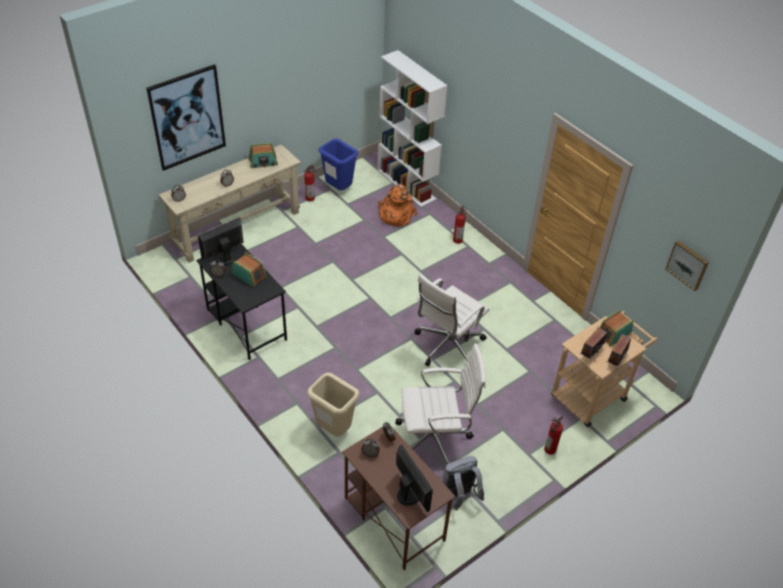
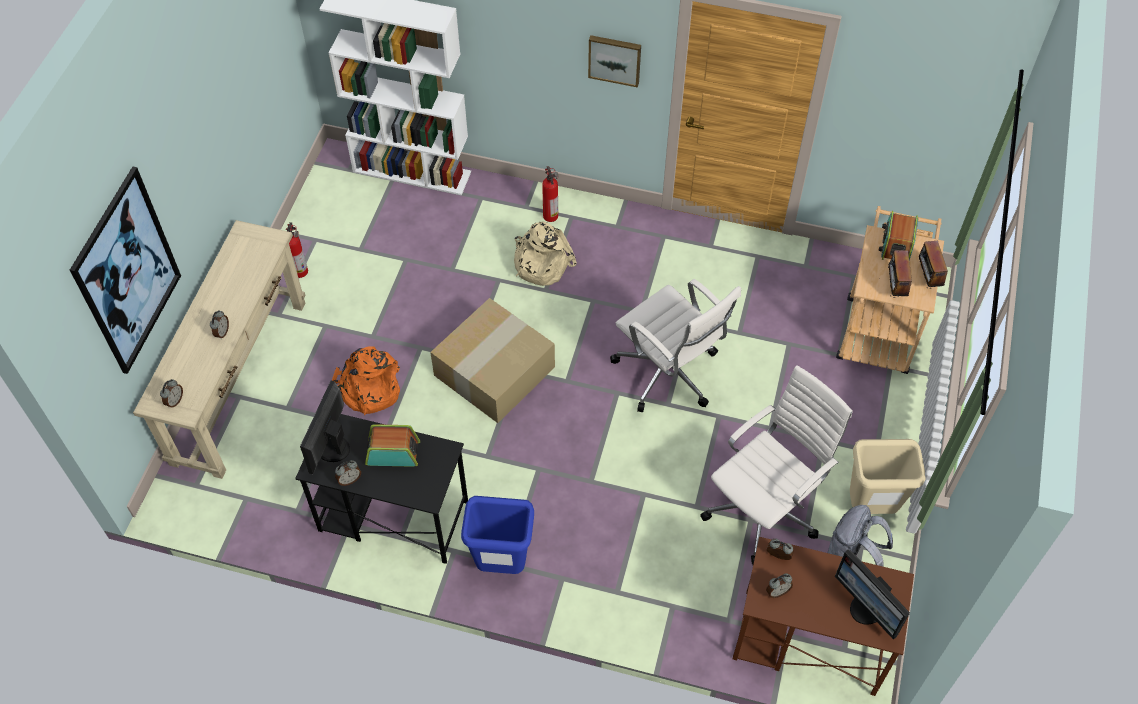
camera: 35 degrees left, 10 degrees up
(263, 162) = (239, 265): radio -> none
(333, 430) = (639, 582): beige trash can -> beige trash can (870, 507)
(338, 189) = (327, 234): blue trash can -> blue trash can (501, 564)
(359, 291) = (494, 369): none -> cardboard box
(395, 215) = (439, 228): orange backpack -> orange backpack (368, 389)
(410, 494) = (866, 609): monitor -> monitor turned 150 degrees counterclockwise
(431, 258) = (541, 263): none -> beige backpack
(447, 346) = (668, 374): white office chair -> white office chair turned 45 degrees counterclockwise
(549, 450) = (893, 431): fire extinguisher -> none
(688, 264) = (957, 111): picture -> picture (615, 59)

